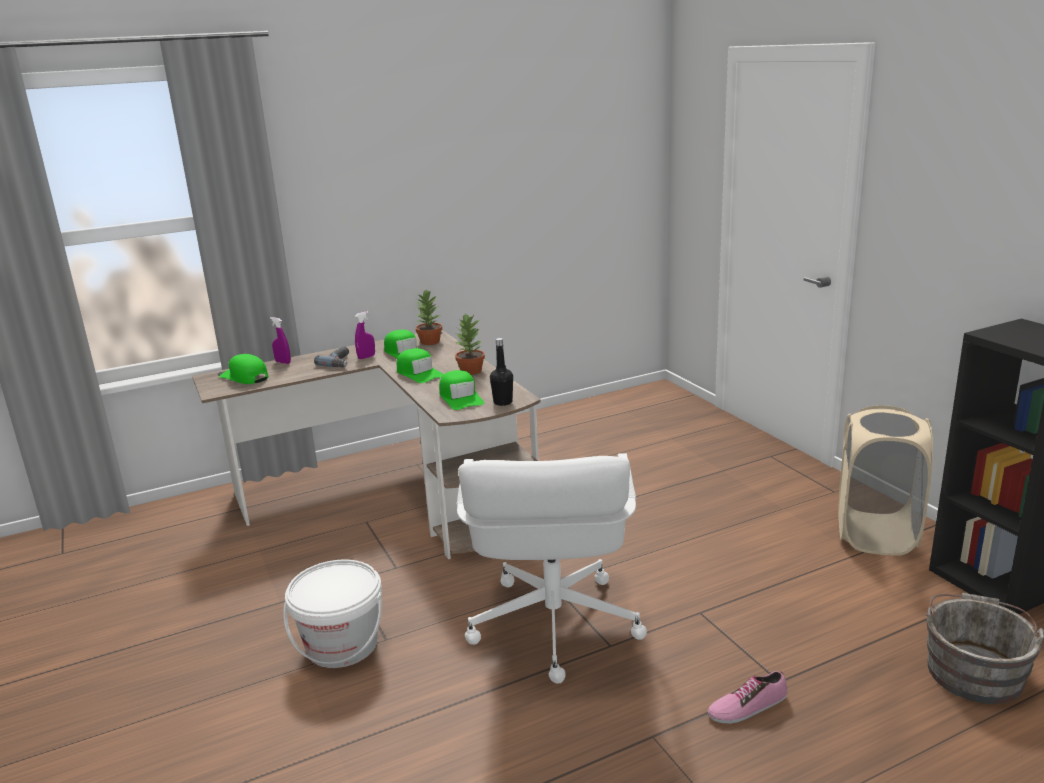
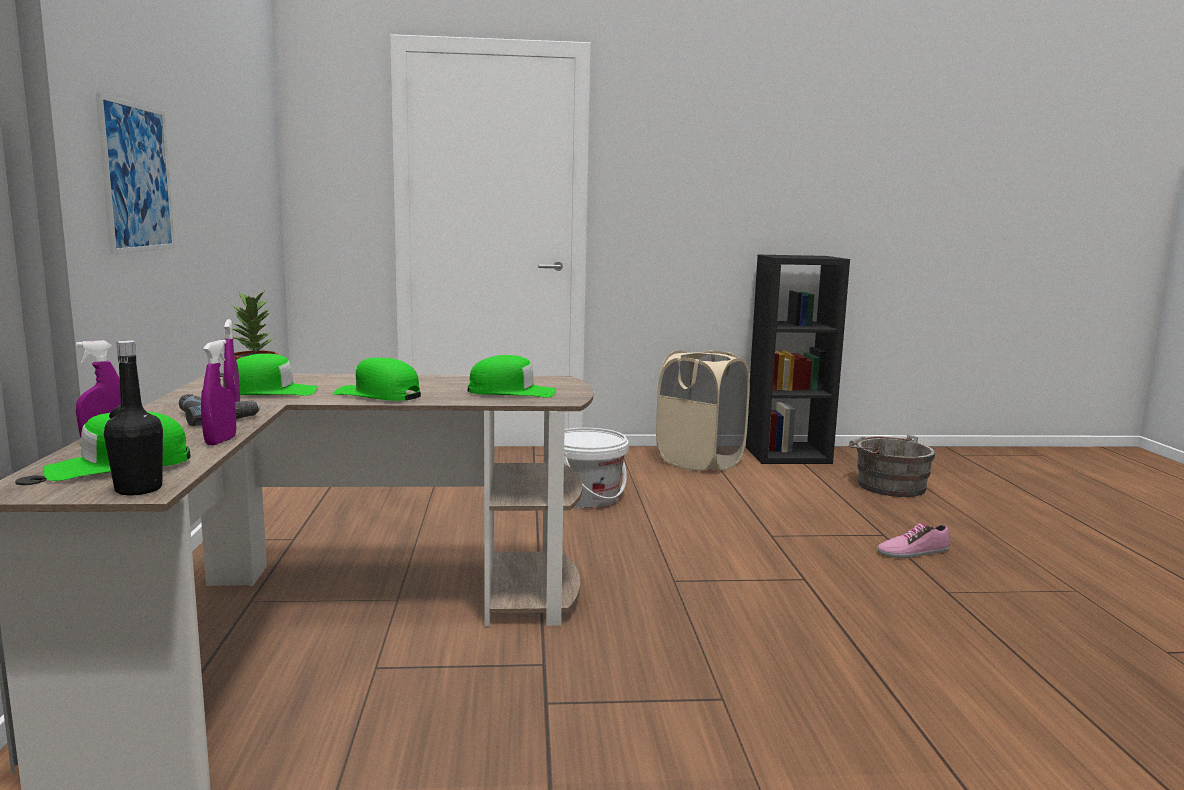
camera: 70 degrees left, 10 degrees down
(295, 378) = (220, 441): none -> purple spray bottle
(342, 645) = (717, 735): white bucket -> white bucket (586, 498)
(409, 213) = (137, 177): none -> picture
(419, 373) = (378, 395): green cap -> green cap turned 135 degrees counterclockwise
(471, 371) = (425, 381): potted plant -> none
(503, 402) = (558, 384): black bottle -> black bottle (138, 489)
(552, 626) = (754, 596): white office chair -> none
(747, 706) = (913, 551): shoe -> shoe turned 75 degrees clockwise

